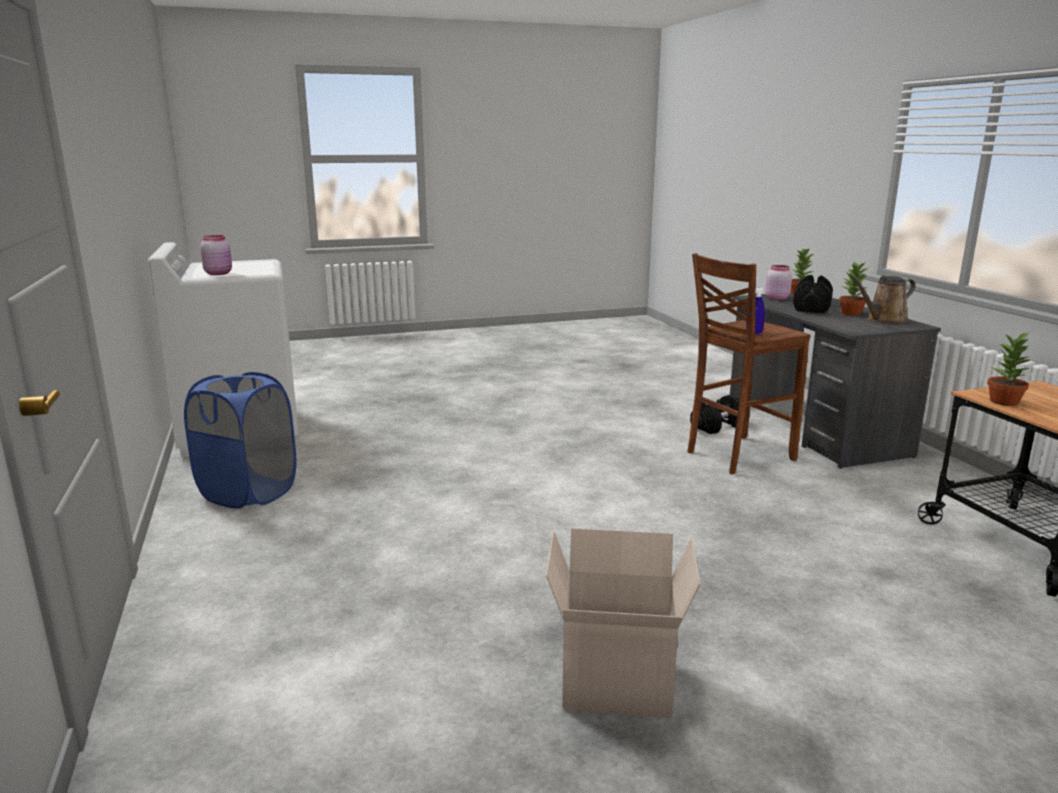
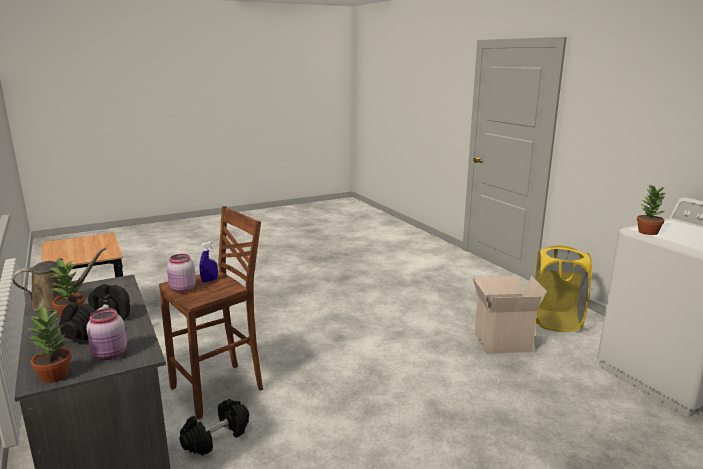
camera: 170 degrees right, 0 degrees up
(219, 273) = (671, 226): pink jar -> pink jar (182, 289)
(248, 492) = (555, 321): blue laundry basket -> yellow laundry basket
(614, 686) = (322, 268): cardboard box -> cardboard box (502, 341)
(1005, 402) = (106, 250): potted plant -> potted plant (647, 232)

